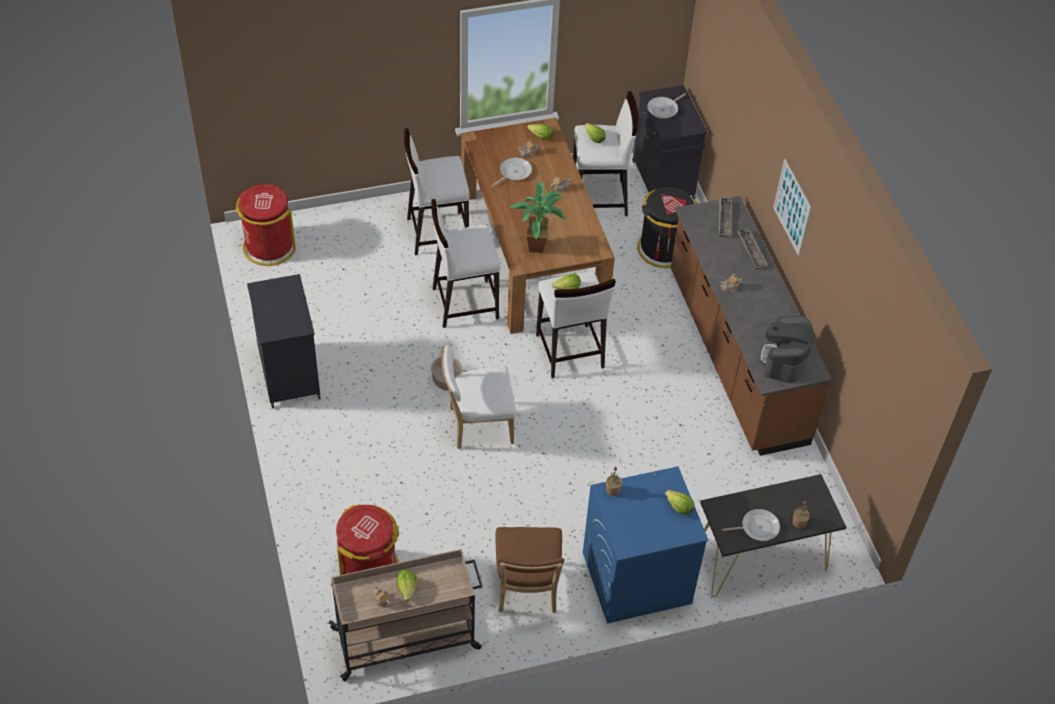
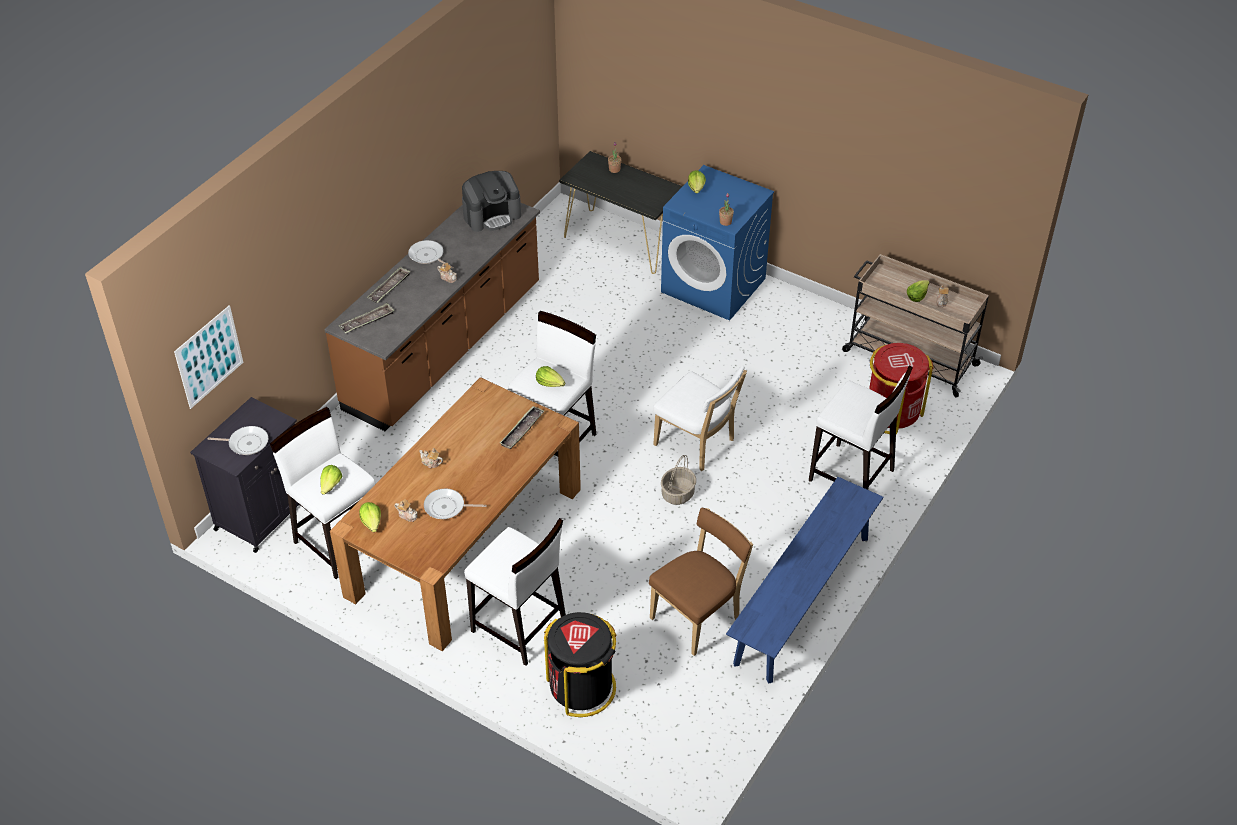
camera: 130 degrees left, 5 degrees down
(269, 247) = (690, 744): red trash can -> none
(289, 373) = (802, 599): black cabinet -> blue bench
(464, 303) = (582, 543): white stool -> white stool (852, 476)
(526, 589) = (794, 328): brown chair -> brown chair (698, 617)
(538, 245) = (522, 430): potted plant -> tray
(663, 249) = (362, 458): black trash can -> black trash can (582, 687)
(757, 527) = (643, 184): frying pan -> frying pan (428, 256)
(792, 207) = (378, 200): picture -> picture (209, 356)

